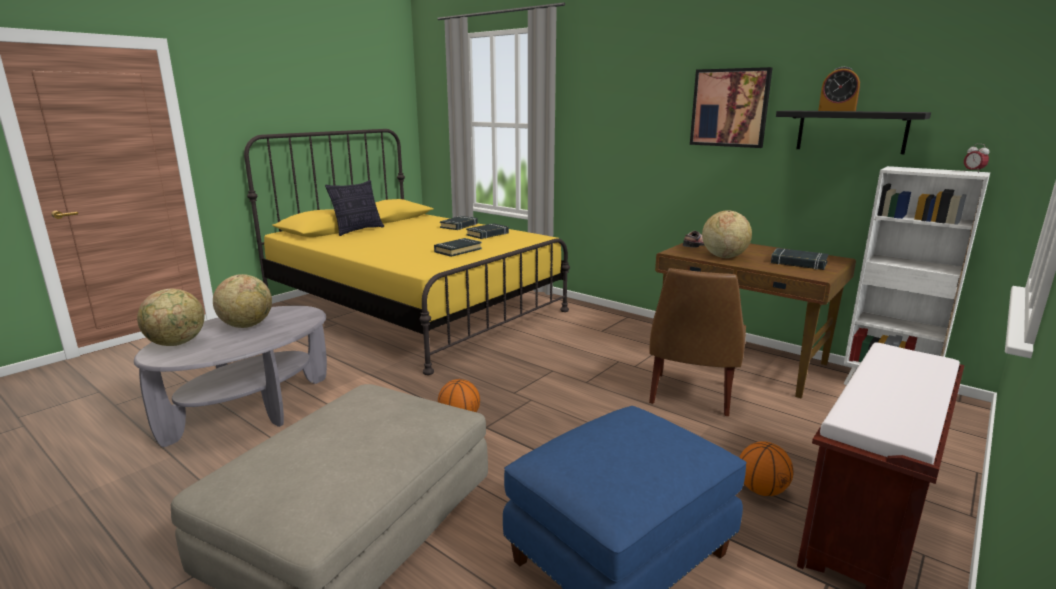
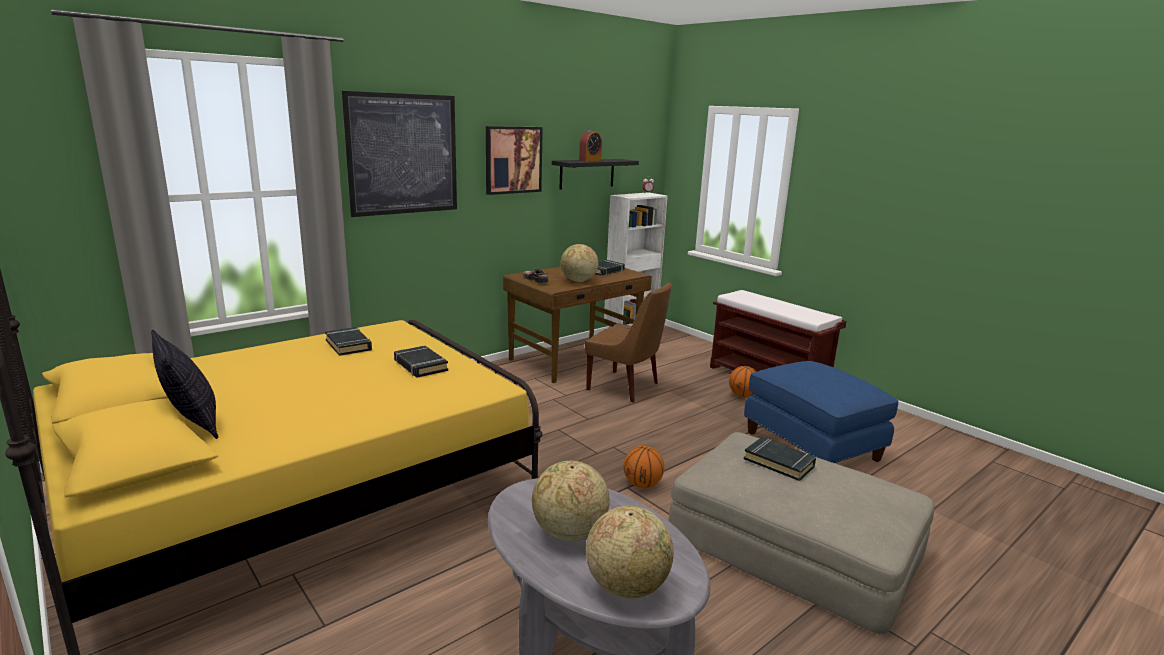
camera: 80 degrees left, 0 degrees up
(459, 226) = (270, 355): black book -> black book (779, 462)
(613, 99) = (403, 154): none -> picture

